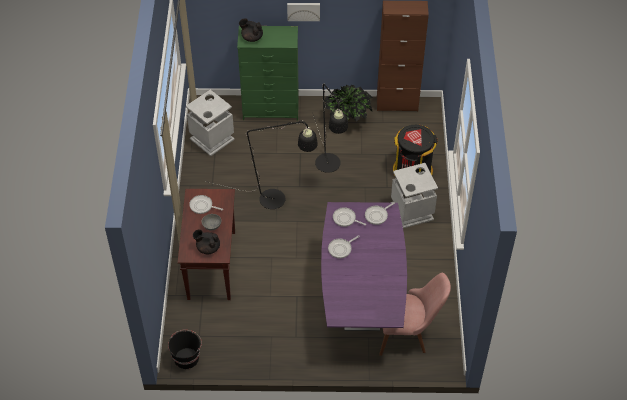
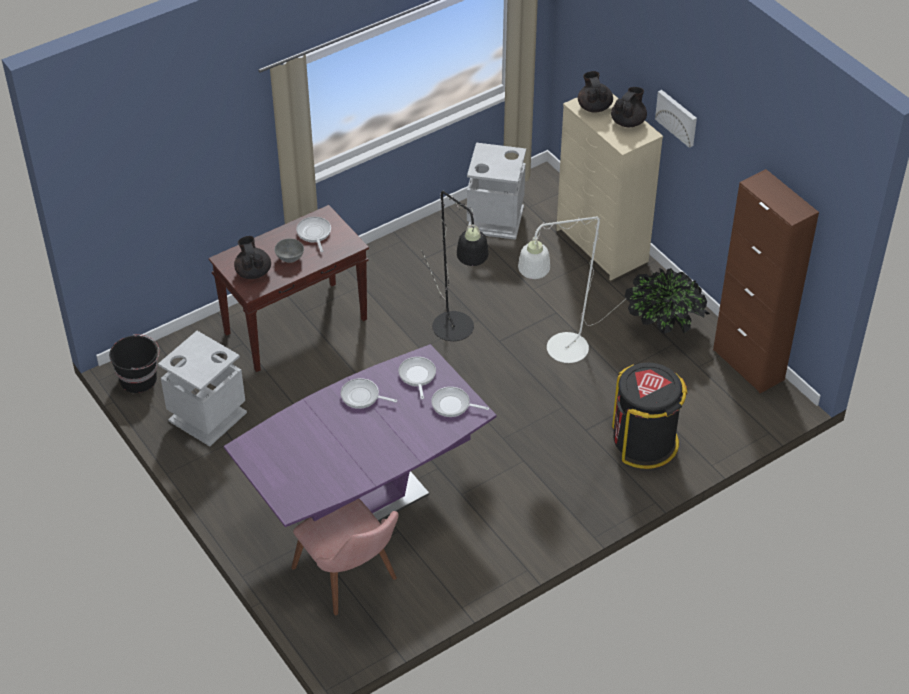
camera: 55 degrees right, 5 degrees down
(271, 109) = (602, 246): green dresser -> beige dresser
(275, 32) = (628, 122): none -> black teapot
(329, 168) = (560, 354): black floor lamp -> white floor lamp
(411, 212) = (567, 478): grey trash can -> grey trash can (207, 417)

